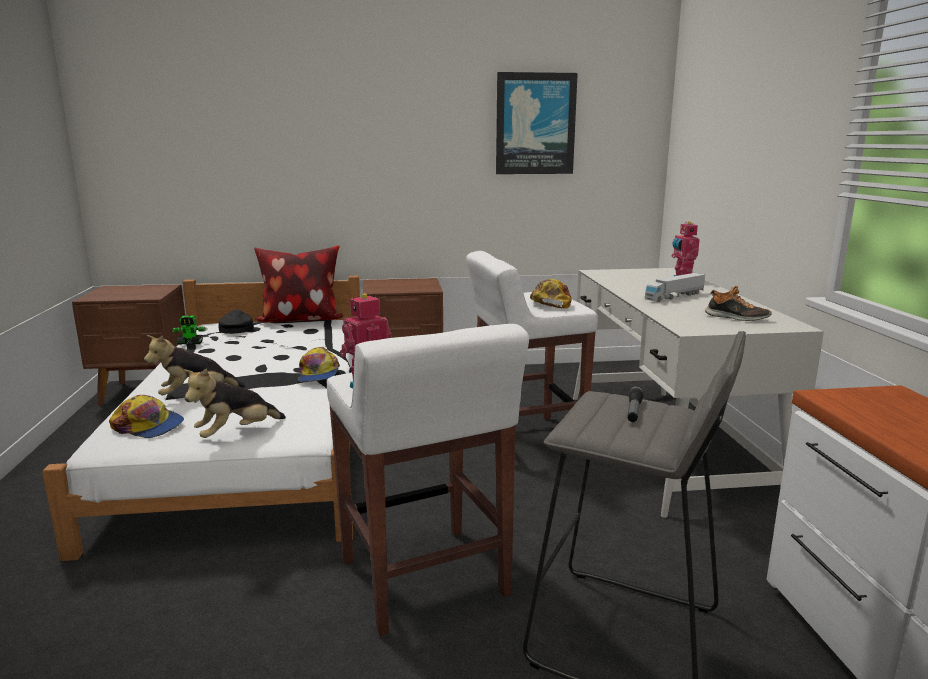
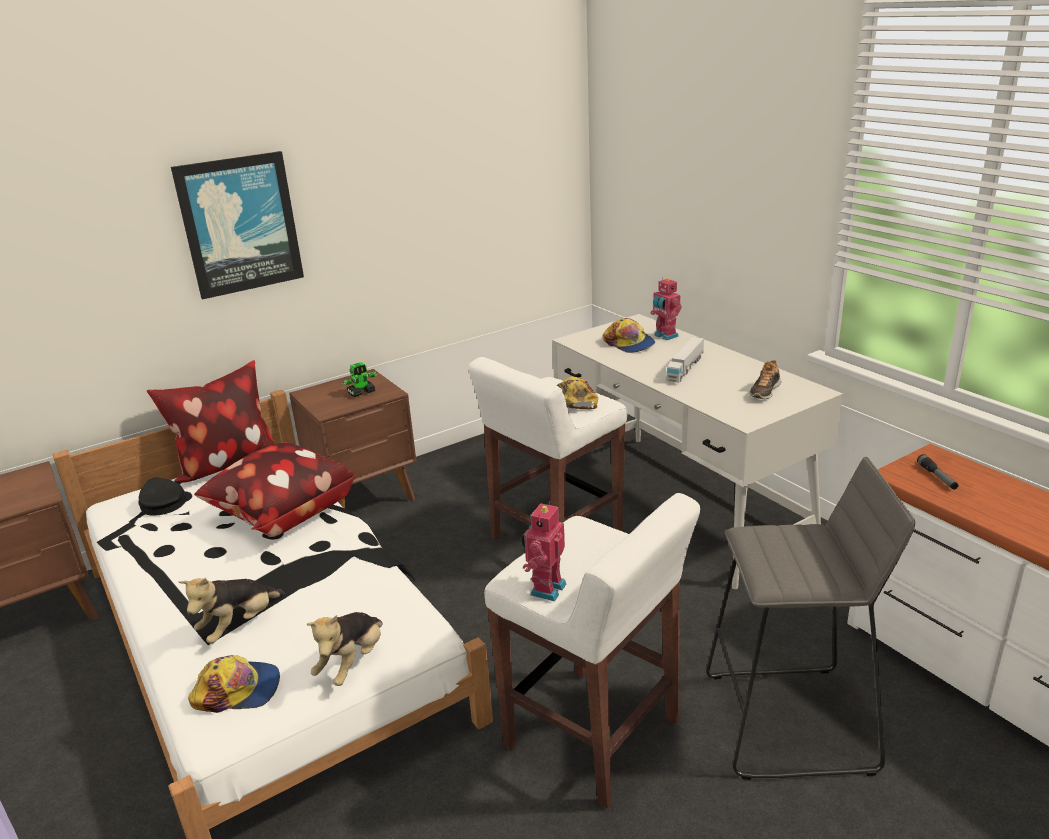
camera: 25 degrees left, 10 degrees up
(190, 343) = (128, 544): toy robot -> toy robot (362, 392)
(298, 349) = (281, 515): none -> pillow
(318, 374) = (351, 548): cap -> cap (629, 343)
(535, 124) = (456, 168): picture -> picture (240, 224)
(634, 411) = (792, 544): flashlight -> flashlight (937, 477)
(736, 317) = (764, 391): shoe -> shoe turned 120 degrees clockwise

